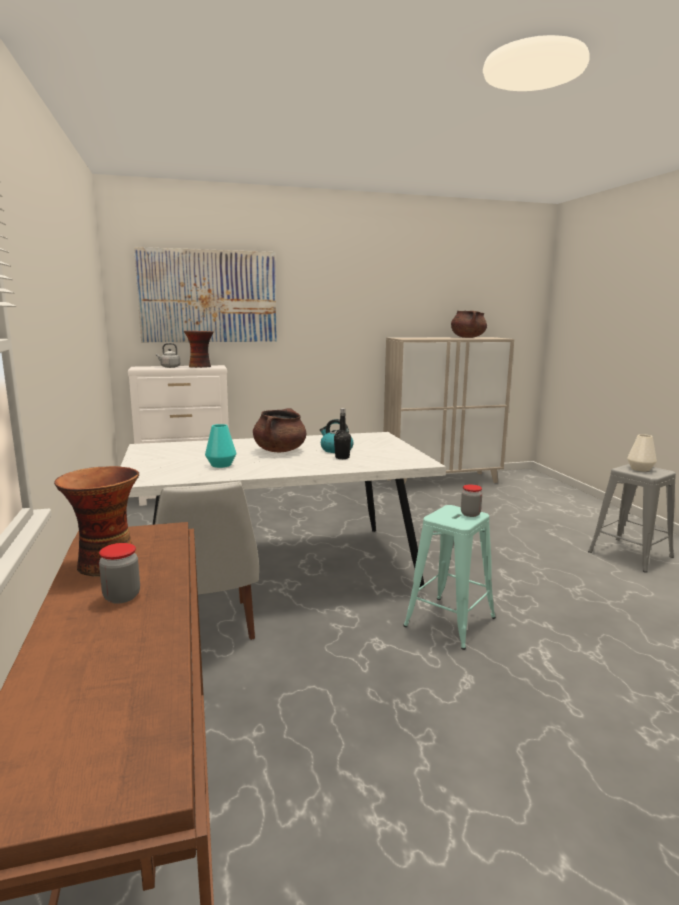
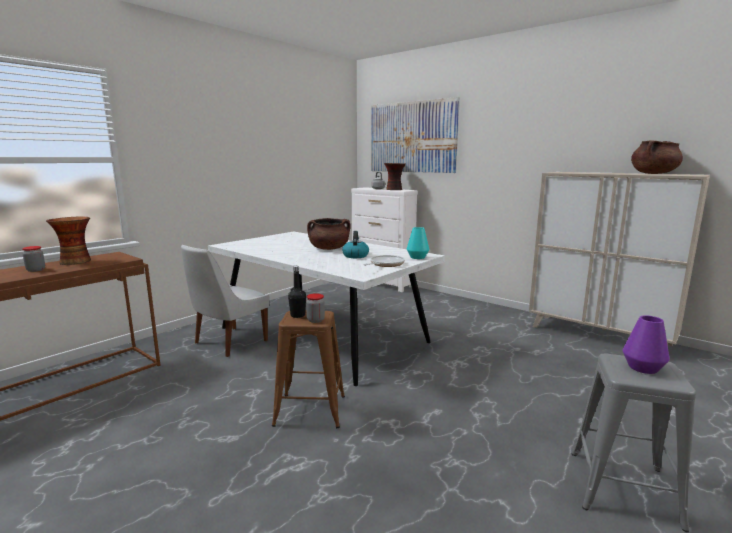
camera: 55 degrees right, 0 degrees up
(221, 465) = (275, 247): turquoise vase -> turquoise vase (417, 257)
(342, 457) = (337, 260): black bottle -> black bottle (298, 315)
(393, 450) = (385, 264): none -> frying pan
(450, 622) = (310, 410): turquoise stool -> brown stool
(640, 469) = (643, 368): white vase -> purple vase

